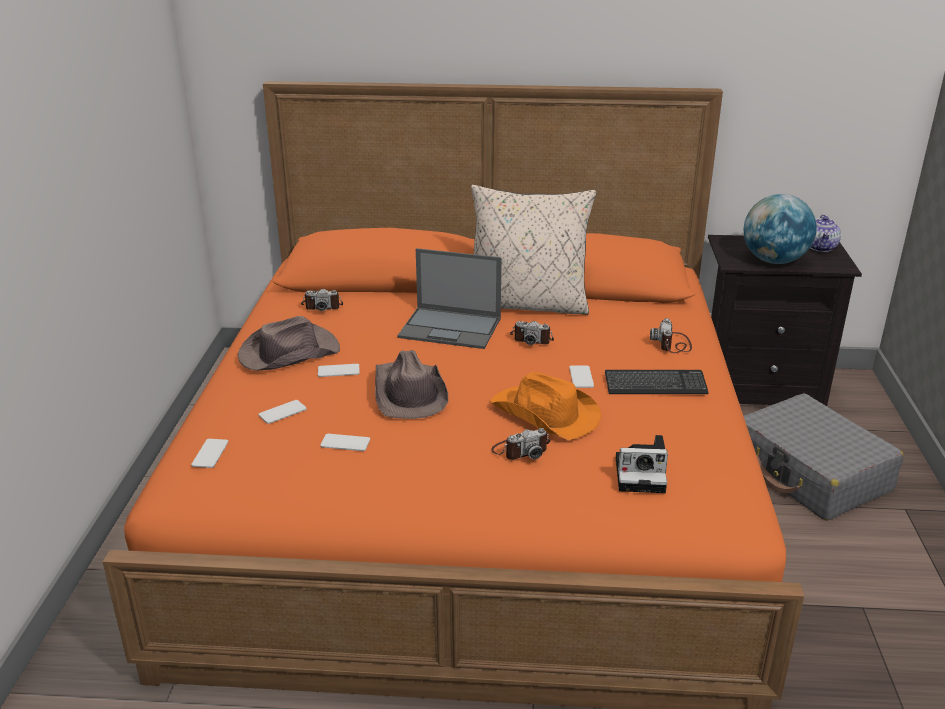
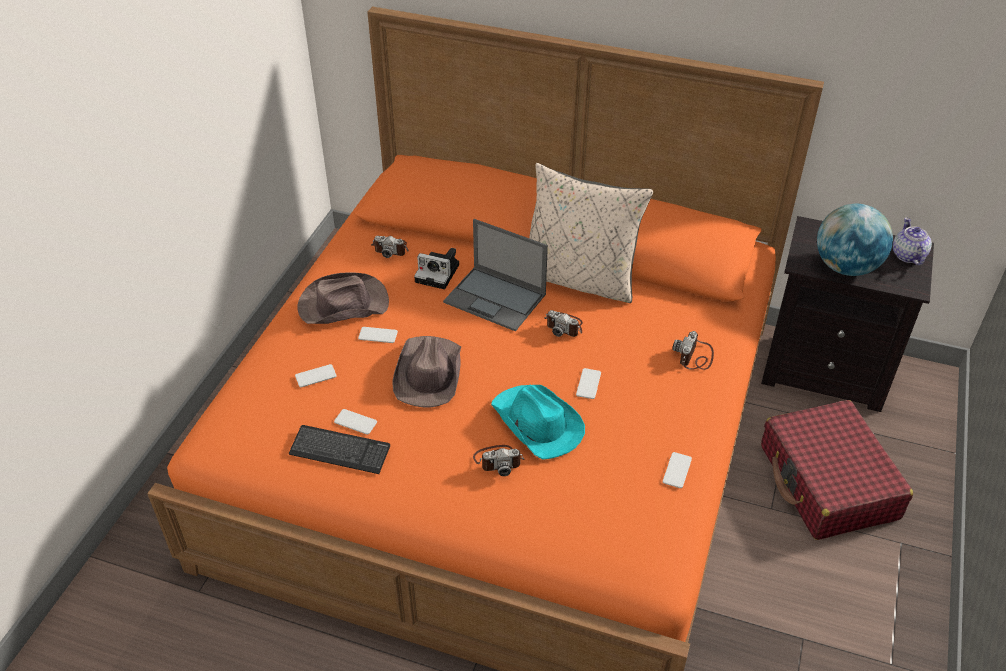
camera: 15 degrees right, 15 degrees up
(210, 454) = (245, 411): phone -> phone (677, 470)
(545, 414) = (537, 423): orange hat -> turquoise hat
(642, 474) = (591, 510): camera -> camera (439, 273)
(655, 384) = (652, 406): keyboard -> keyboard (340, 451)
(810, 473) = (828, 482): grey suitcase -> red suitcase
(821, 247) = (907, 255): teapot -> teapot turned 150 degrees clockwise

